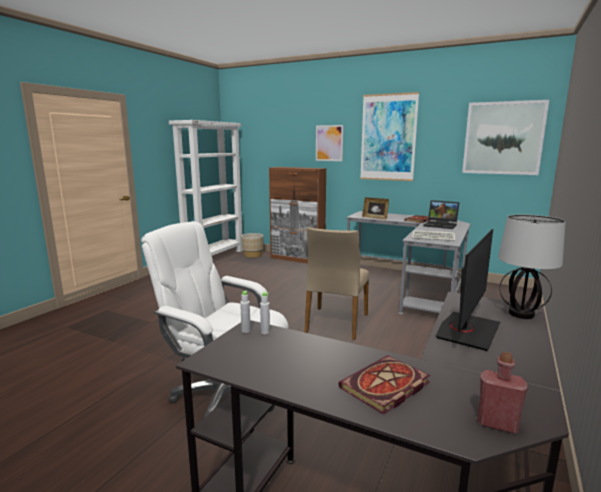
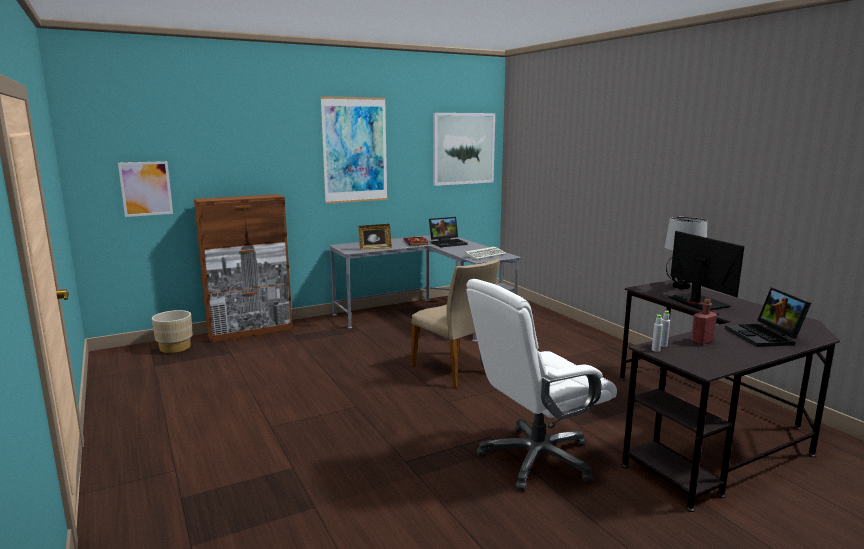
camera: 55 degrees left, 0 degrees up
(214, 257) = (119, 371): white bookcase -> none
(329, 143) = (277, 159): picture -> picture (146, 188)
(385, 387) = (765, 336): book -> laptop
(497, 423) = (809, 328): red bottle -> red bottle (702, 341)

